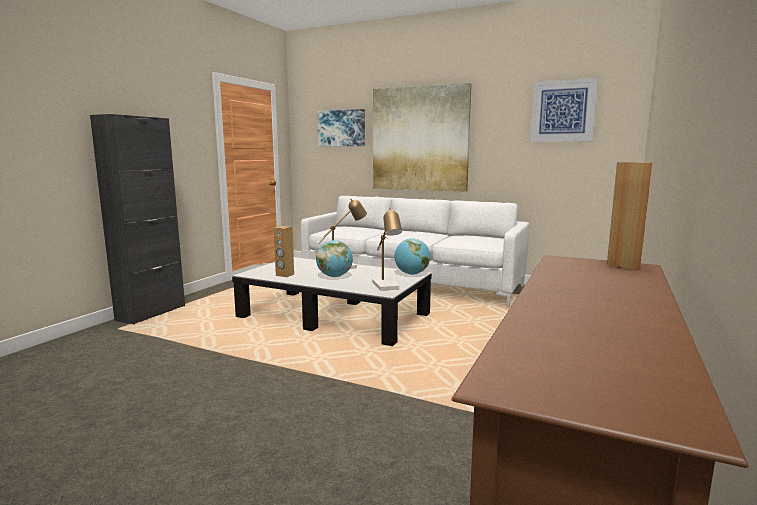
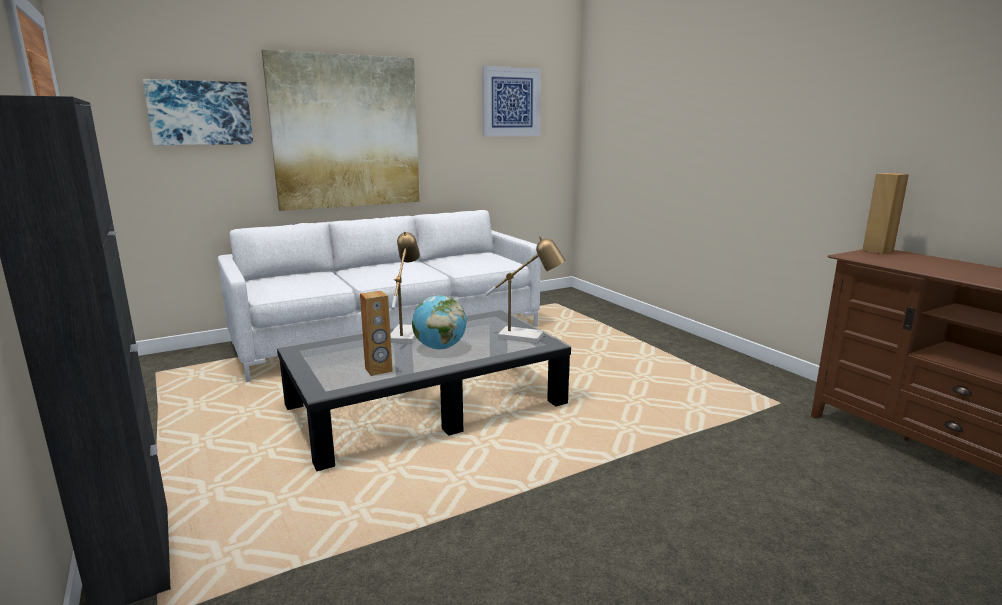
camera: 55 degrees left, 5 degrees up
(412, 274) = (494, 316): globe -> none

